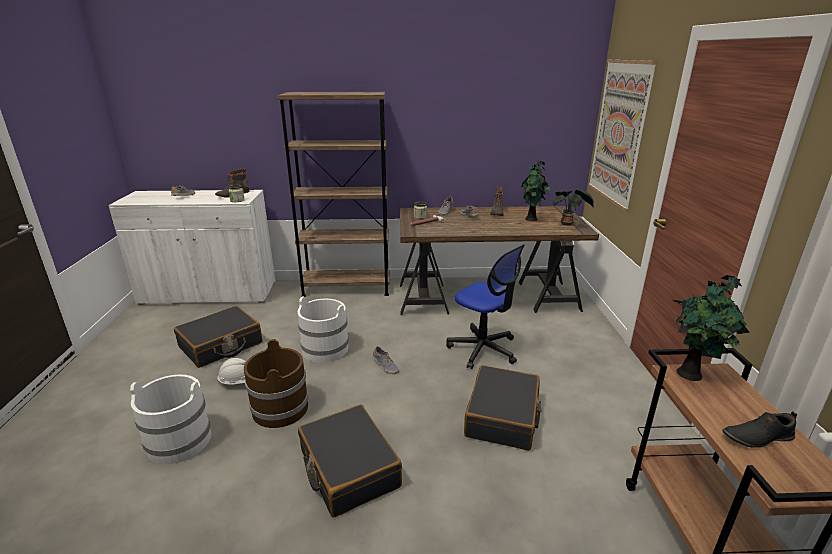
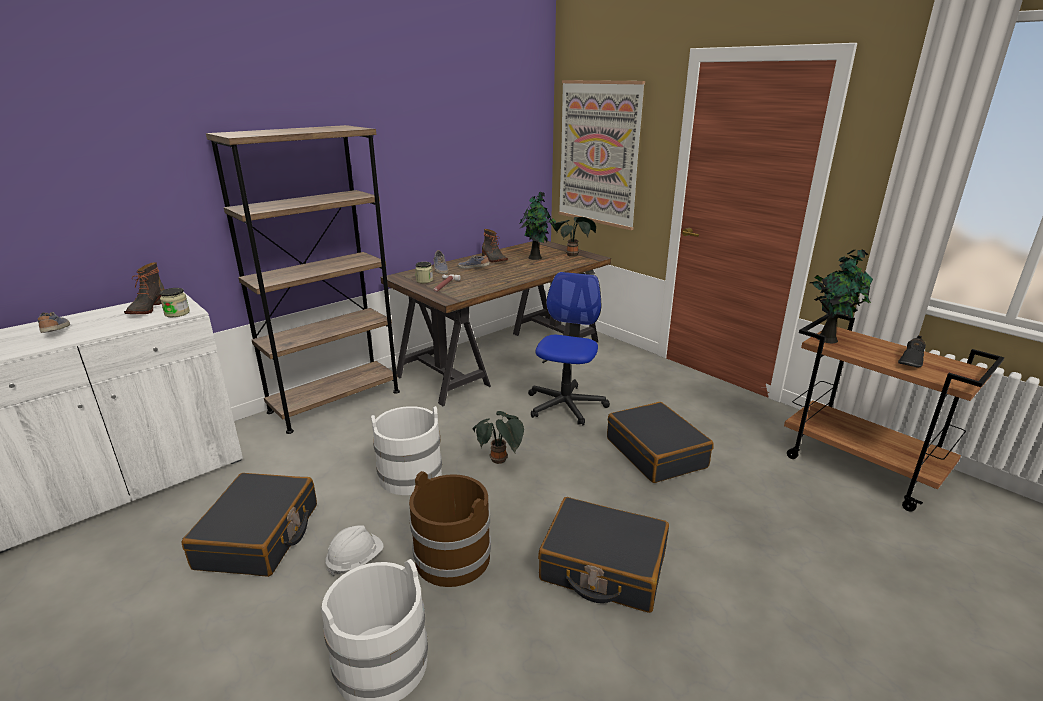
camera: 40 degrees left, 0 degrees up
(385, 366) = (500, 461): shoe -> potted plant
(483, 349) = (565, 405): office chair -> office chair turned 75 degrees counterclockwise

